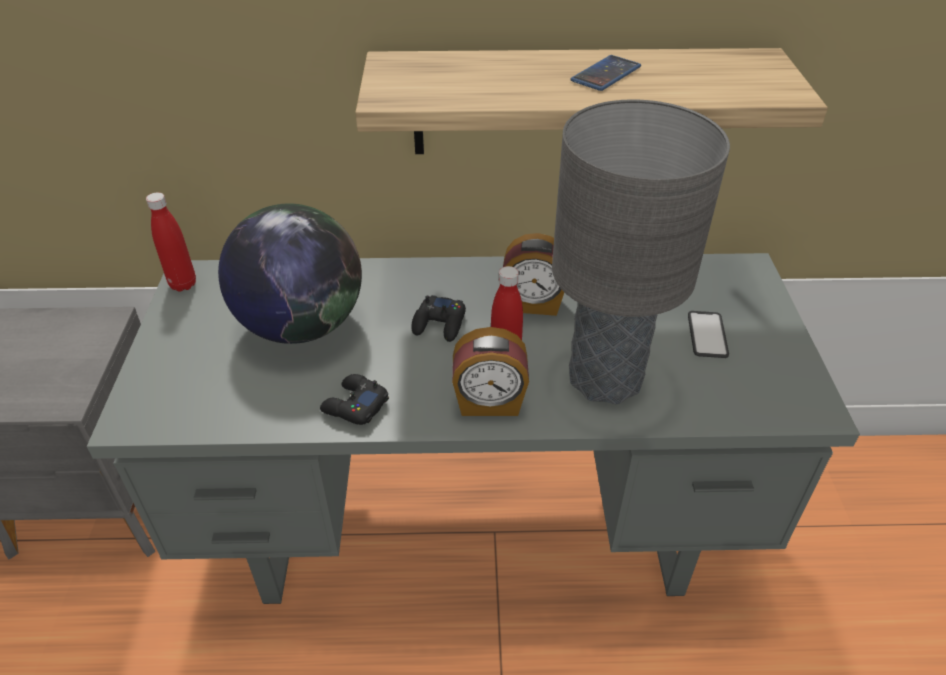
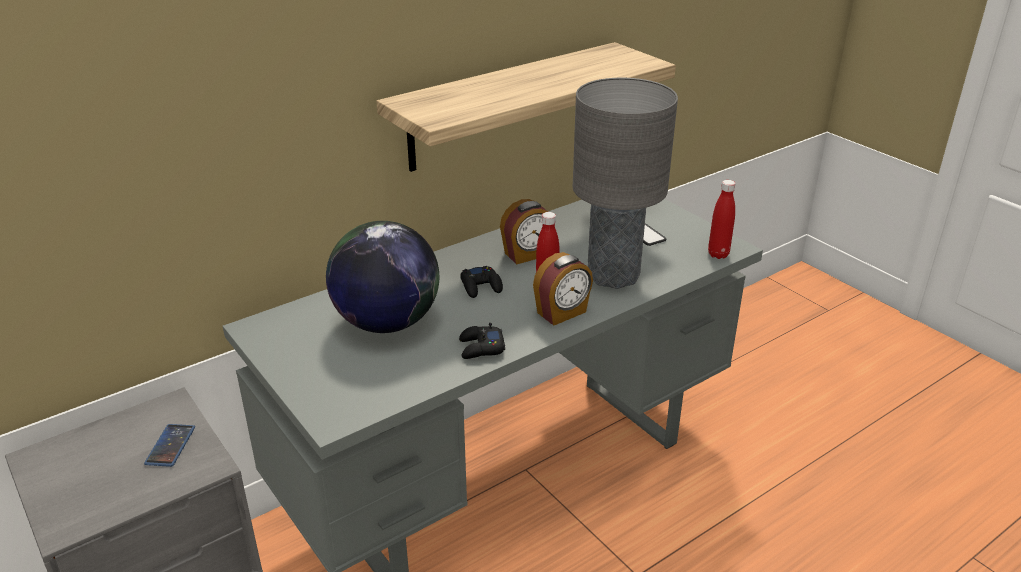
camera: 35 degrees left, 10 degrees down
(183, 284) = (258, 334): red bottle -> red bottle (718, 254)
(606, 74) = (543, 76): phone -> phone (170, 446)

